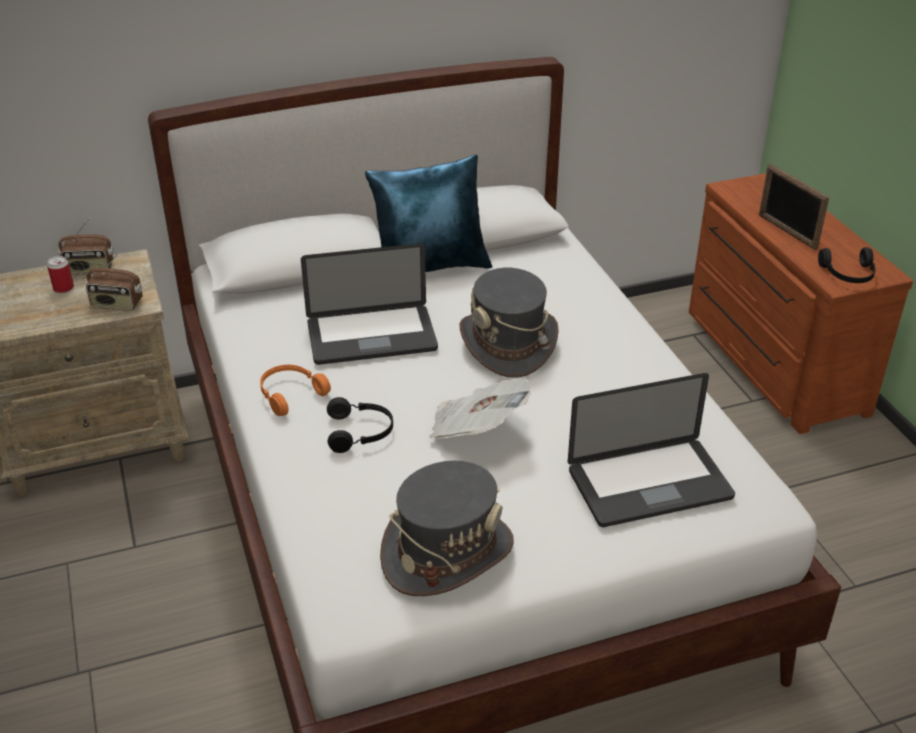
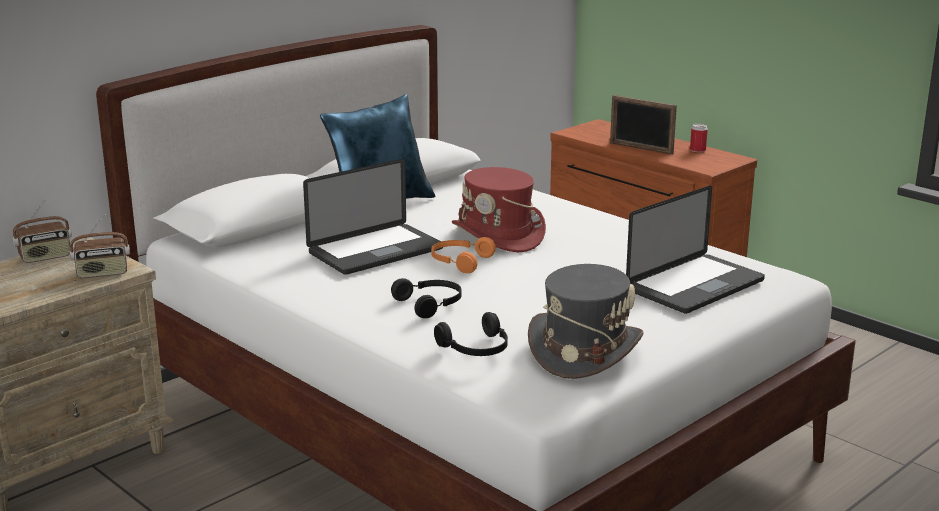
camera: 25 degrees left, 15 degrees down
(63, 288) = (31, 273): can -> can (697, 150)
(290, 394) = (340, 296): orange headphones -> orange headphones (459, 262)
(477, 429) = (529, 283): newspaper -> none
(508, 344) = (498, 235): grey hat -> red hat
(848, 274) = (710, 163): black headphones -> black headphones (476, 349)

